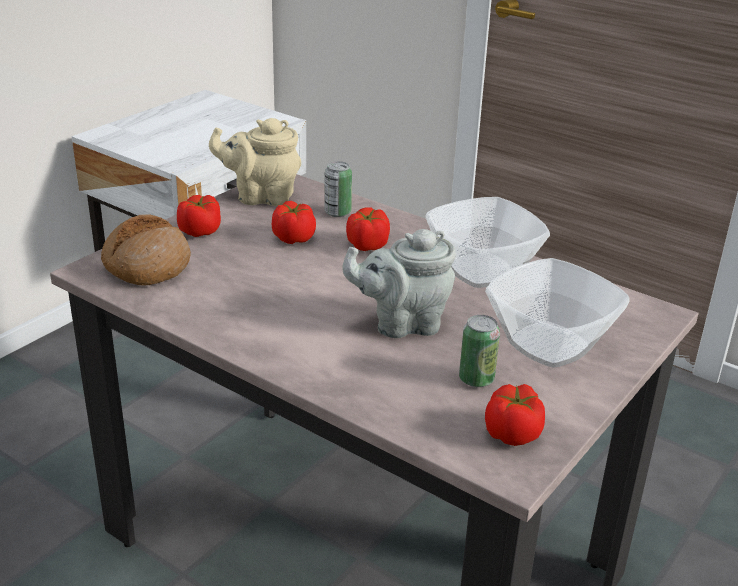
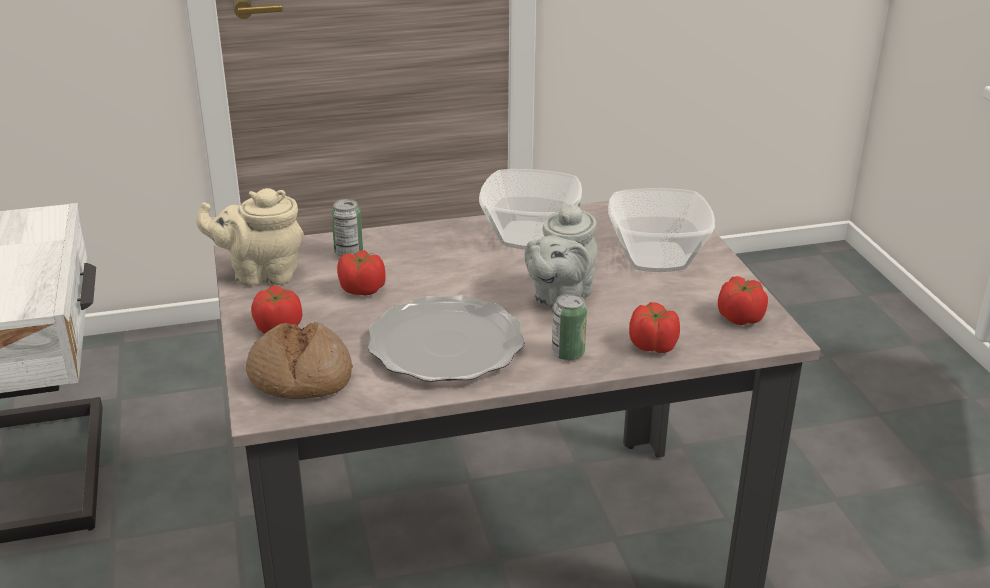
camera: 50 degrees left, 0 degrees up
(259, 302) = (445, 345): none -> plate
(261, 197) = (261, 274): beige teapot -> beige teapot turned 45 degrees clockwise
(367, 245) = (424, 263): tomato -> tomato (653, 345)
(476, 379) = (665, 302): can -> can (568, 353)

